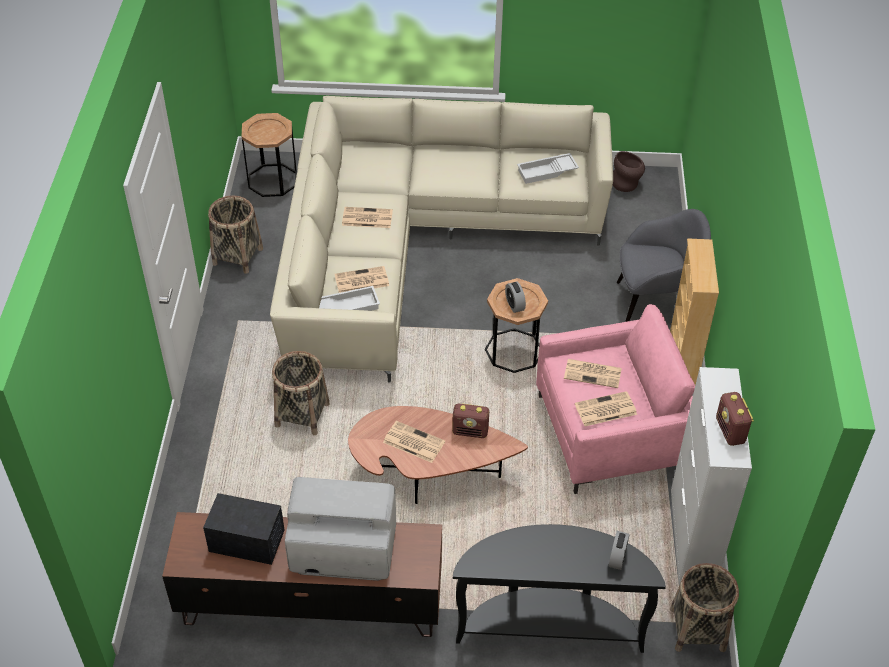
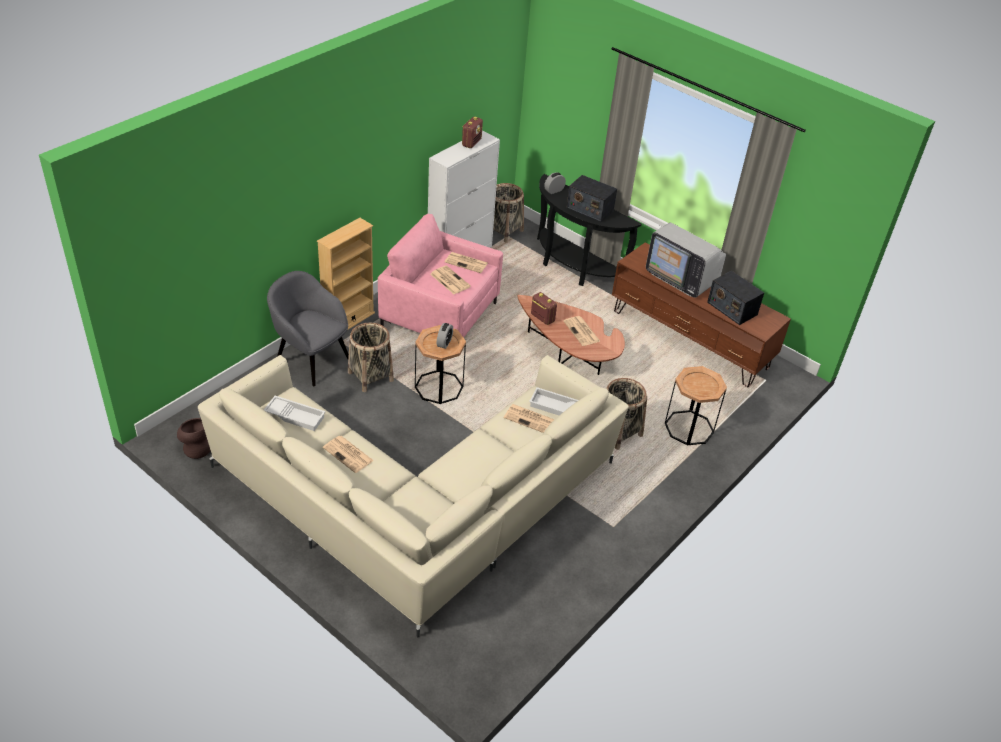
camera: 145 degrees left, 5 degrees down
(237, 256) = (571, 587): basket -> basket (370, 376)
(272, 180) = (474, 653): brown side table -> brown side table (689, 428)
(366, 218) = (476, 464): newspaper -> newspaper (349, 454)
(539, 553) = (589, 209): none -> radio

